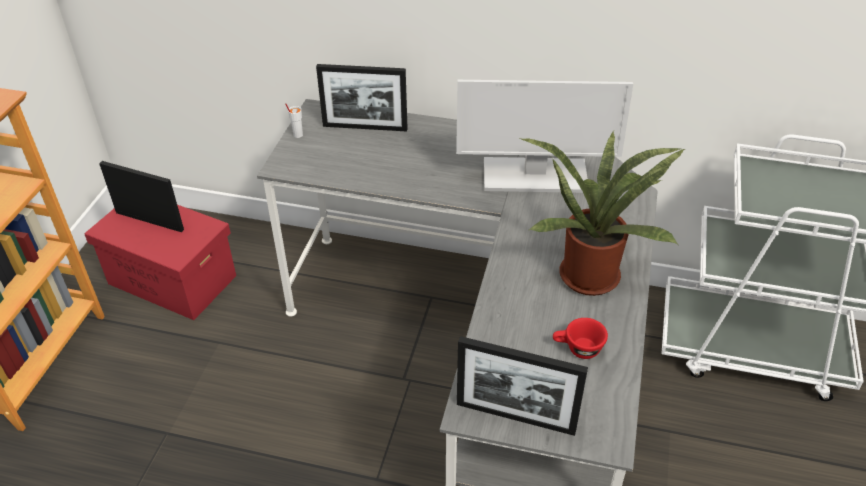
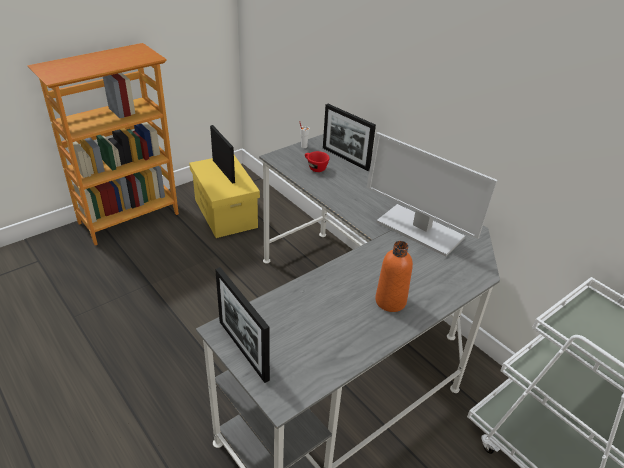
camera: 35 degrees right, 5 degrees down
(171, 279) = (225, 213): red storage box -> yellow storage box
(577, 349) = (327, 338): red cup -> red cup (315, 167)
(591, 272) = (390, 301): potted plant -> orange bottle

